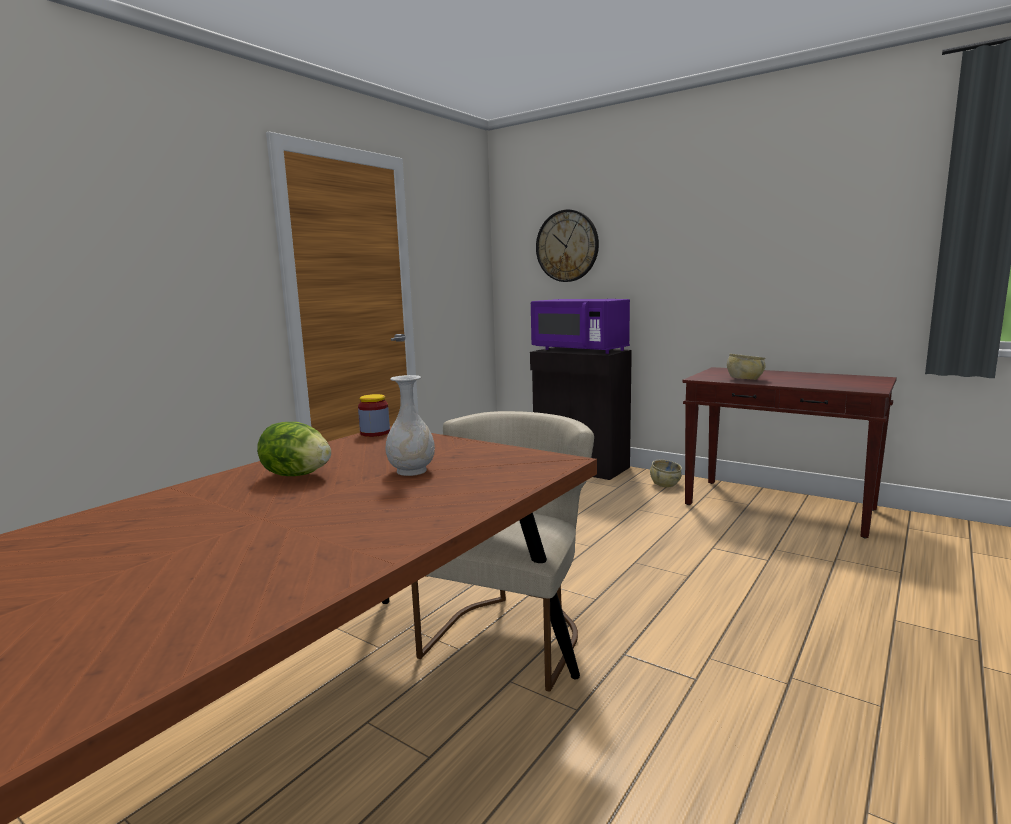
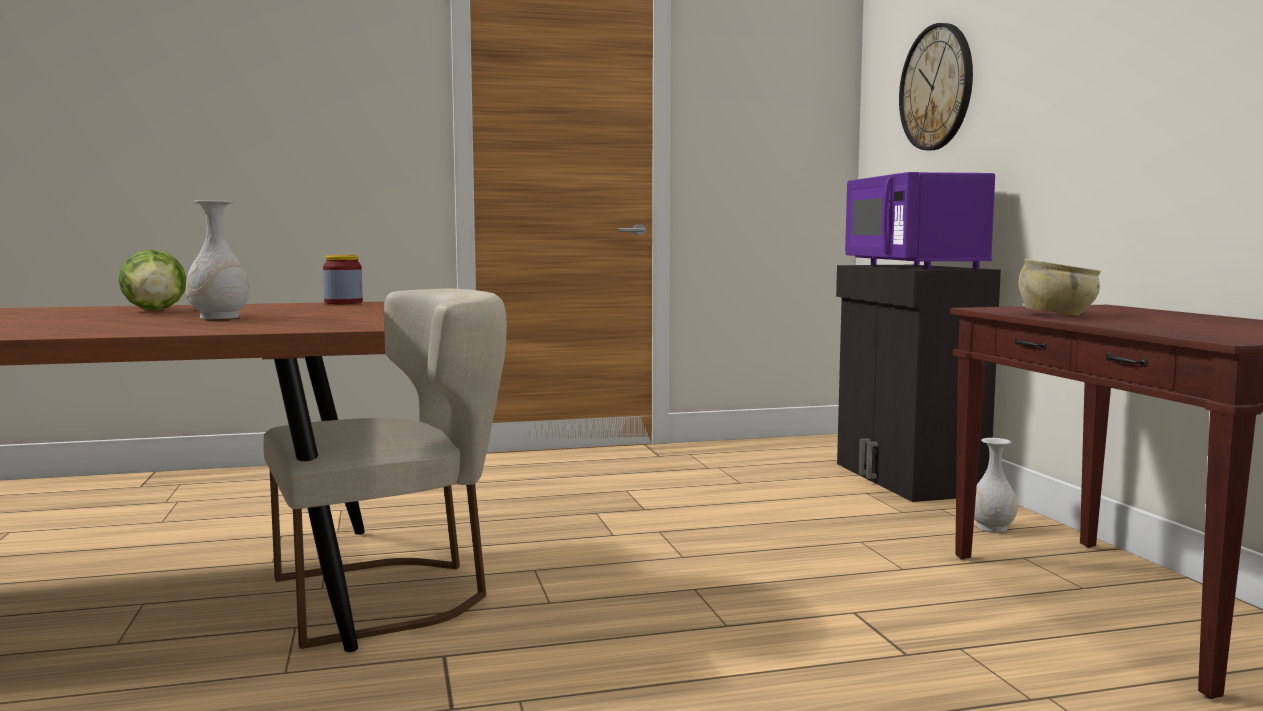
camera: 40 degrees right, 5 degrees down
(665, 484) = (992, 528): beige bowl -> white vase

